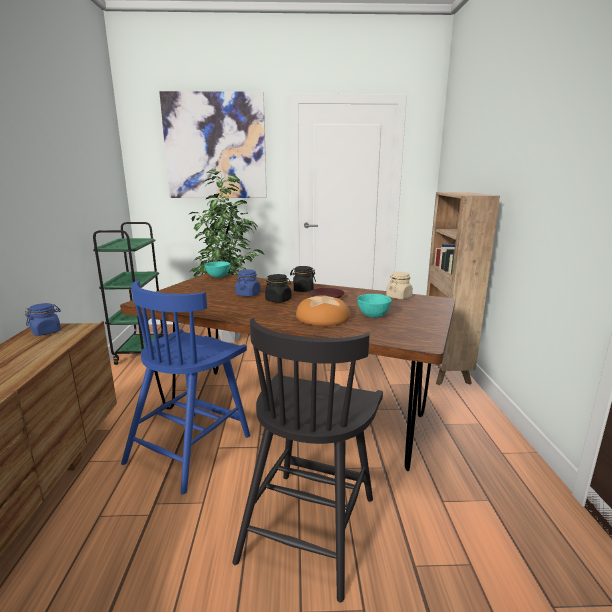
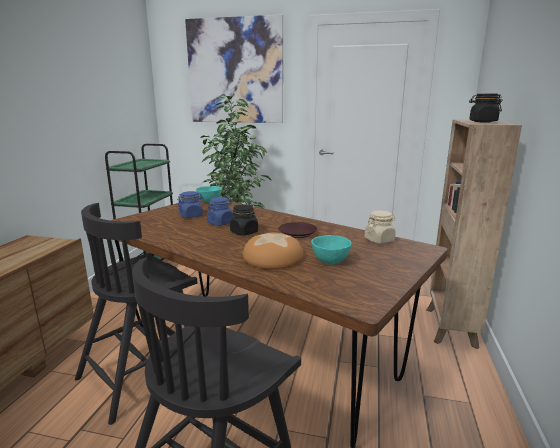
camera: 15 degrees right, 0 degrees up
(46, 332) = (27, 244): blue jar -> blue jar (191, 215)
(191, 447) = (143, 373): blue chair -> black chair
(303, 290) = (279, 222): black jar -> black jar (482, 122)

